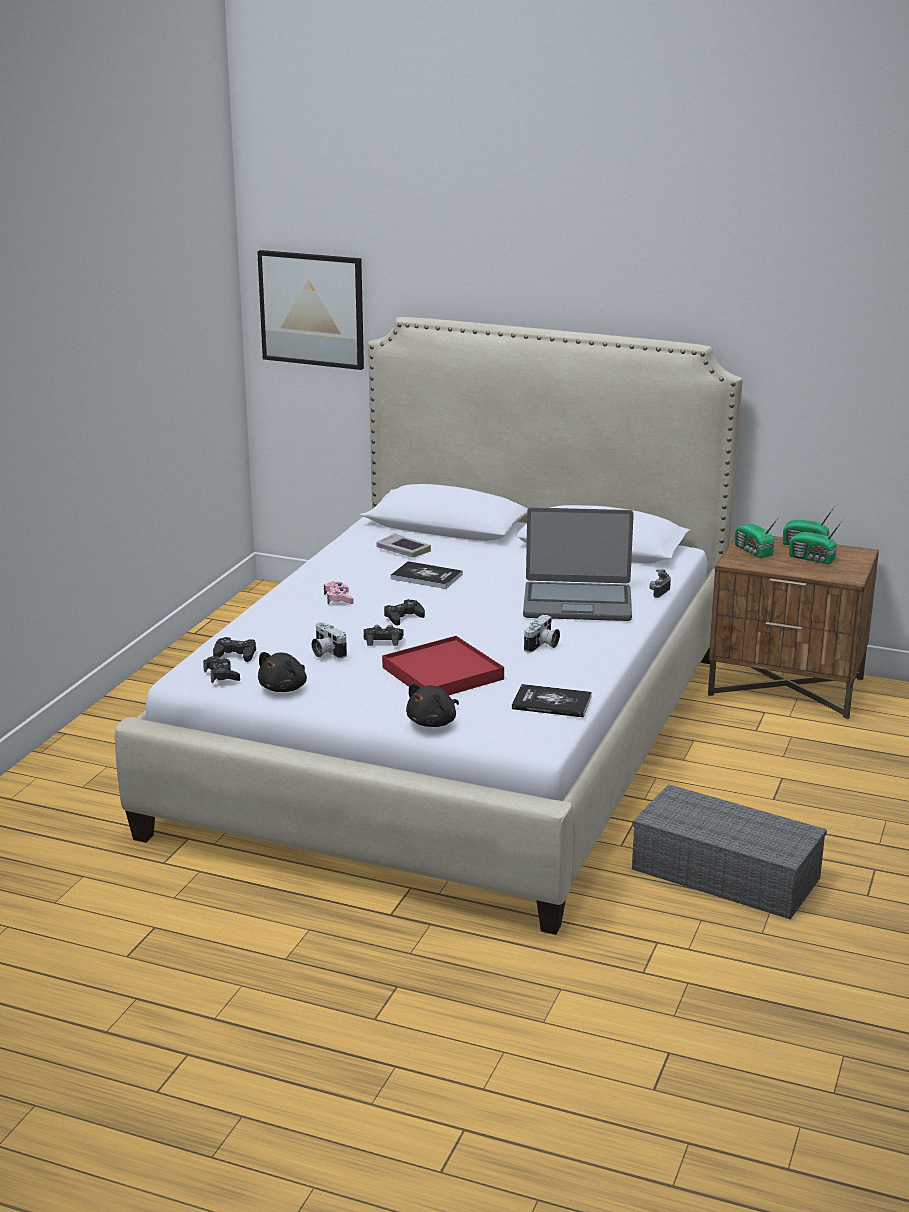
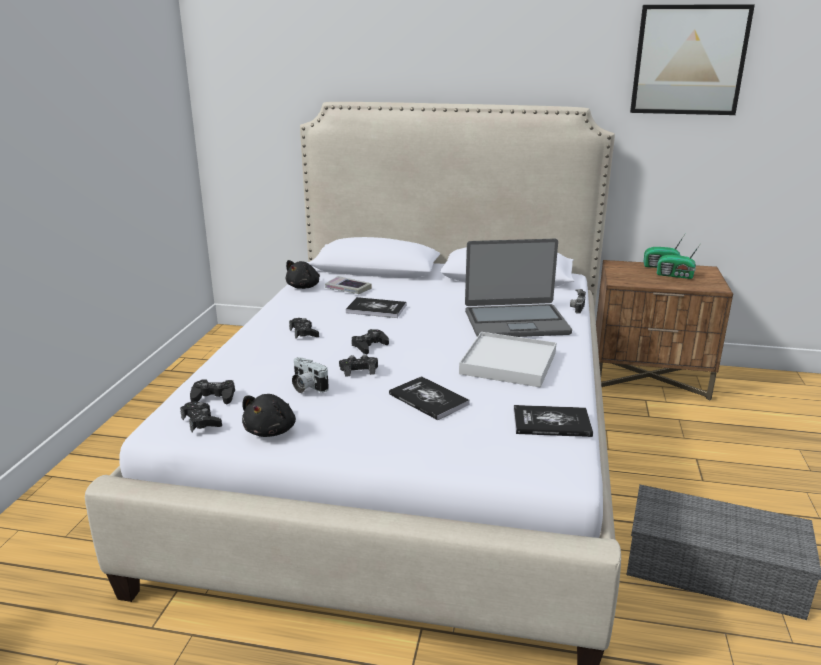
camera: 10 degrees left, 0 degrees up
(312, 309) = (250, 103): picture -> picture (689, 60)
(338, 598) = (304, 333): pink game controller -> black game controller
(433, 722) = (443, 458): black plush toy -> black plush toy (304, 287)
(442, 673) = (428, 399): red tray -> book
(542, 645) = (508, 363): camera -> white tray
(753, 551) = (627, 273): radio -> none

